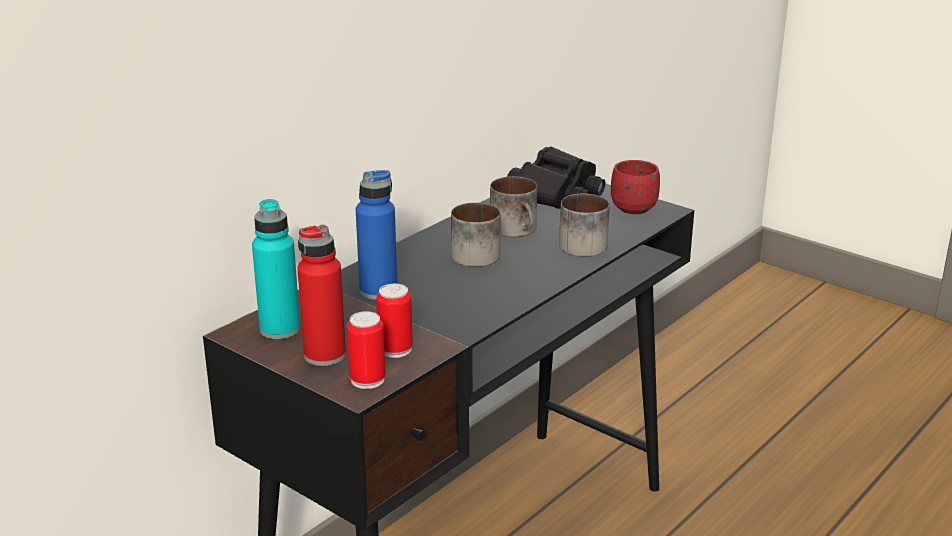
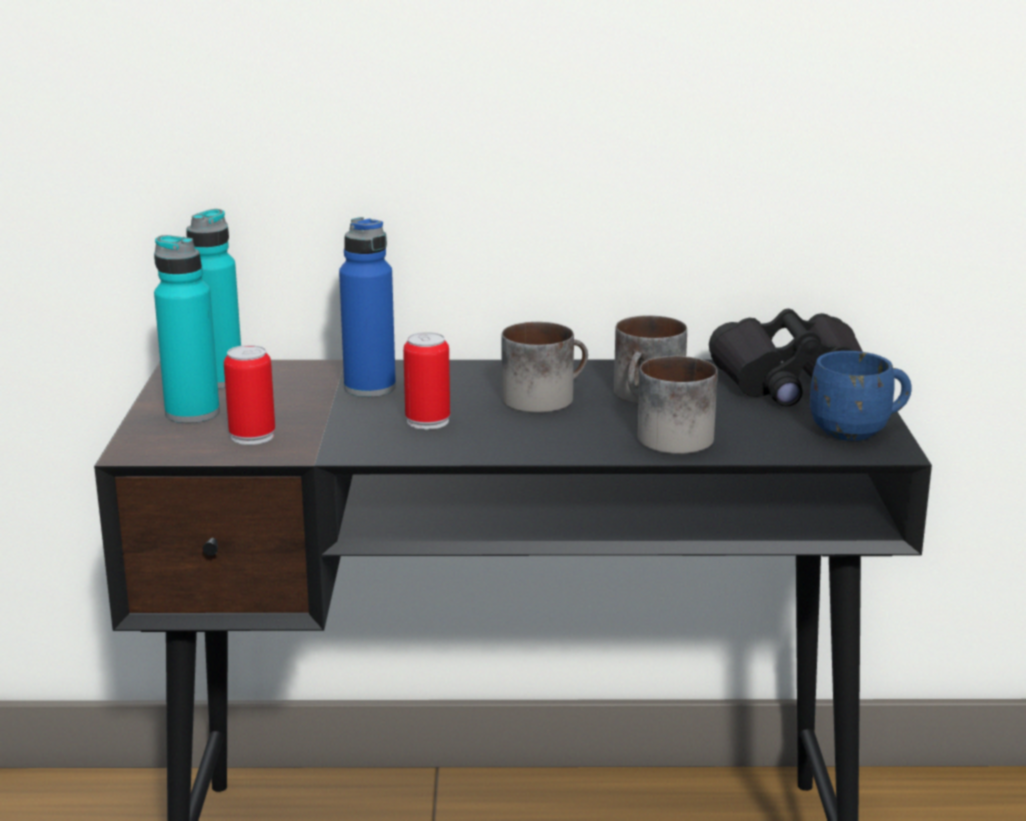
camera: 50 degrees right, 5 degrees down
(325, 355) = (192, 413): red bottle -> turquoise bottle
(367, 380) = (168, 446): can -> can (427, 421)
(636, 206) = (859, 430): red mug -> blue mug

